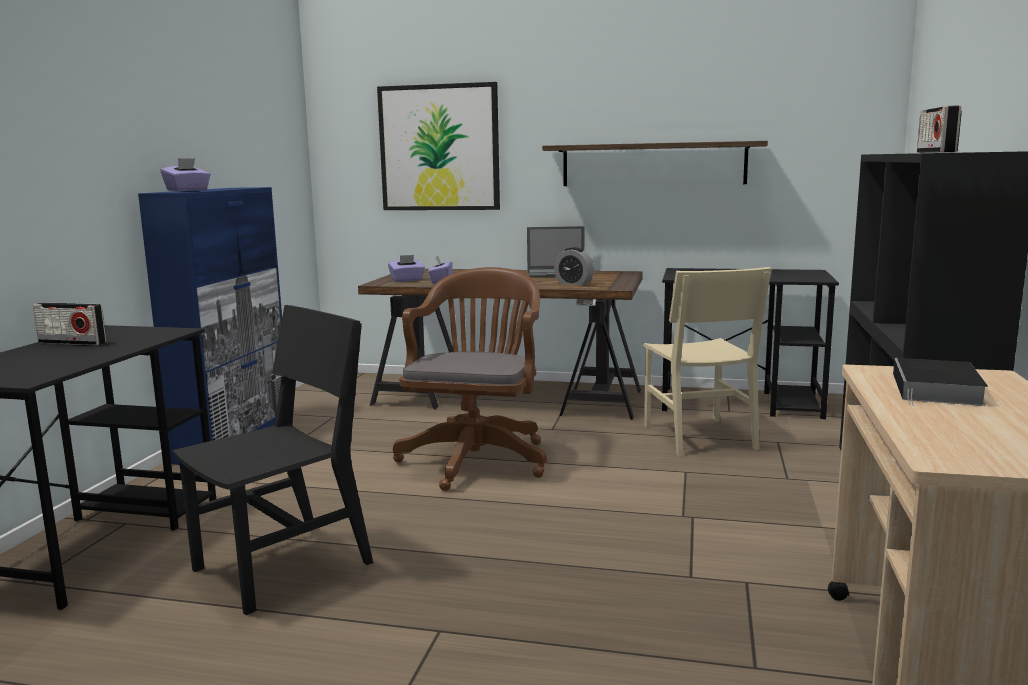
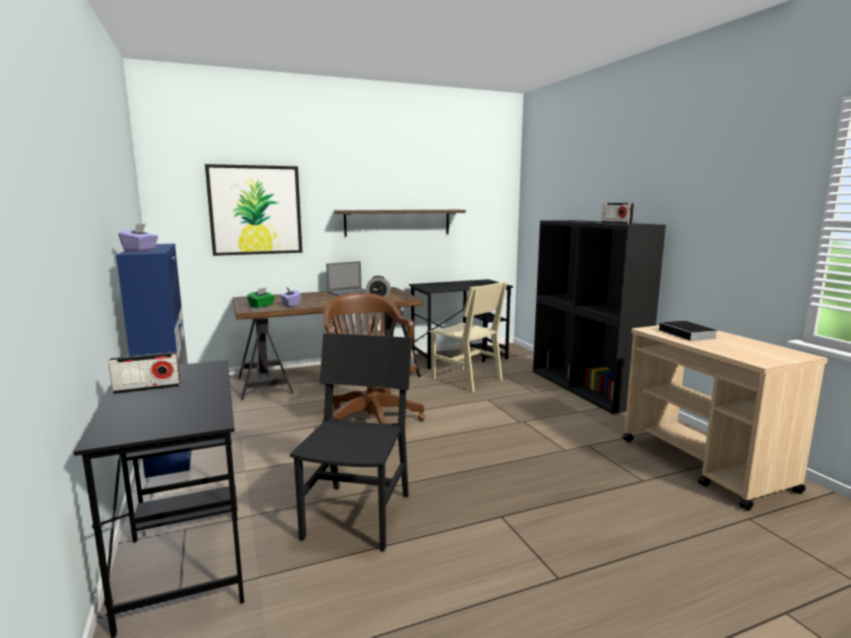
camera: 35 degrees left, 0 degrees up
(407, 280) = (261, 306): purple tissue box -> green tissue box

